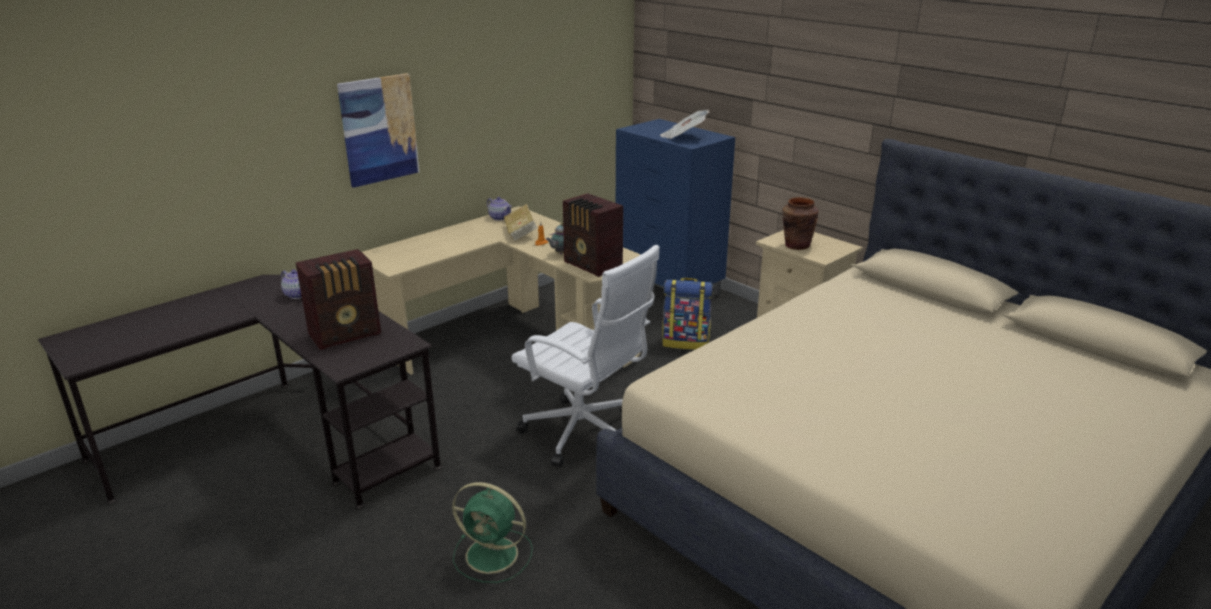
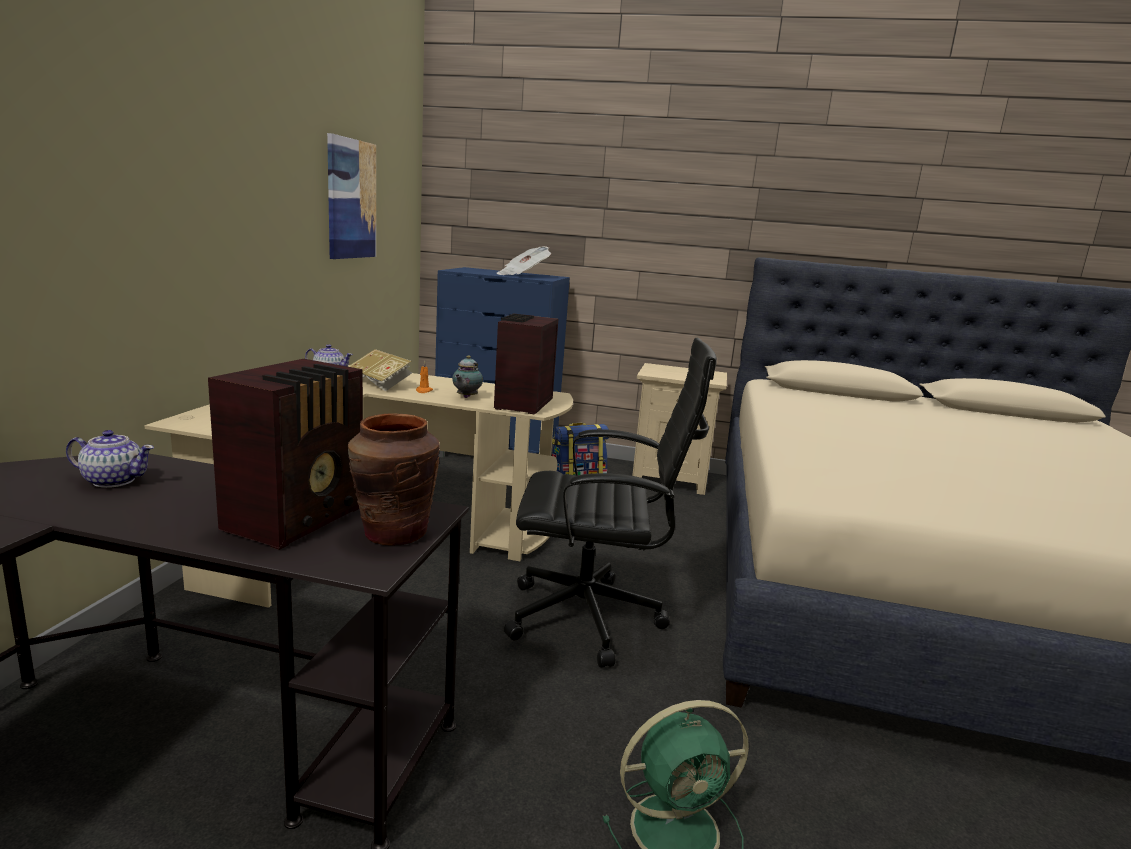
camera: 35 degrees left, 10 degrees down
(379, 129) = (182, 222): picture -> picture (351, 199)
(585, 435) = (592, 618): white office chair -> black office chair
(593, 265) = (522, 404): radio -> radio turned 90 degrees clockwise
(796, 245) = (677, 375): brown vase -> brown vase (394, 533)

